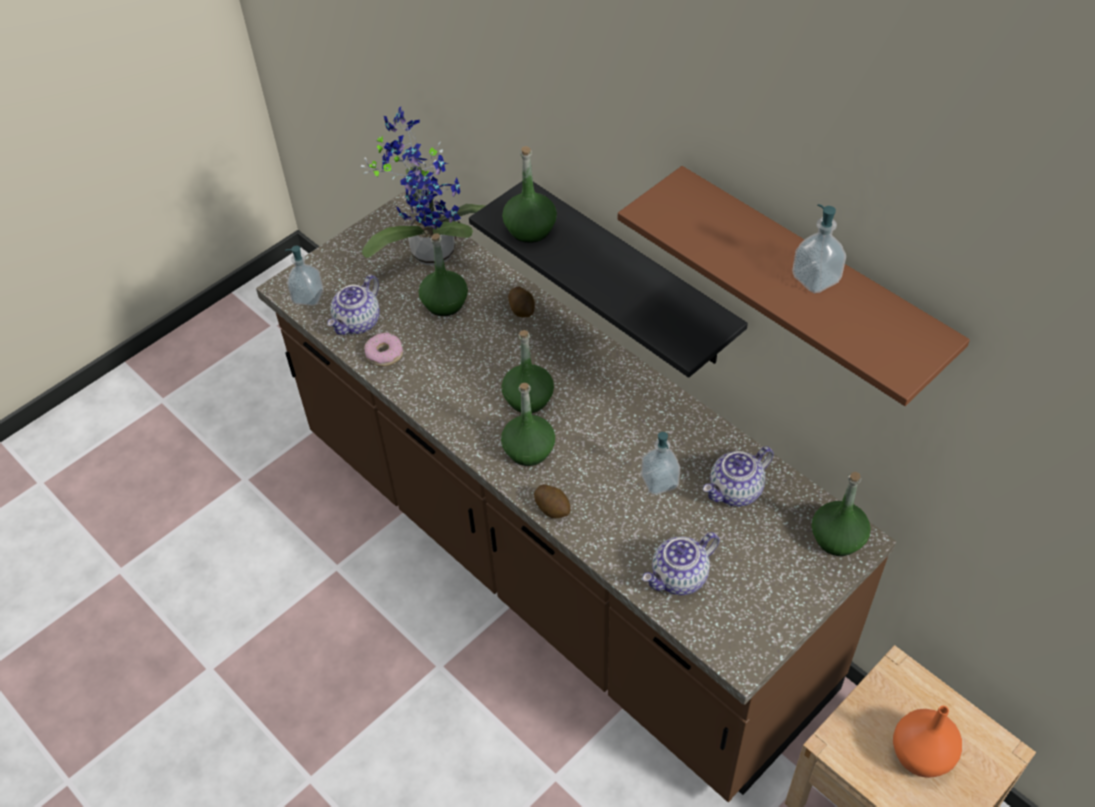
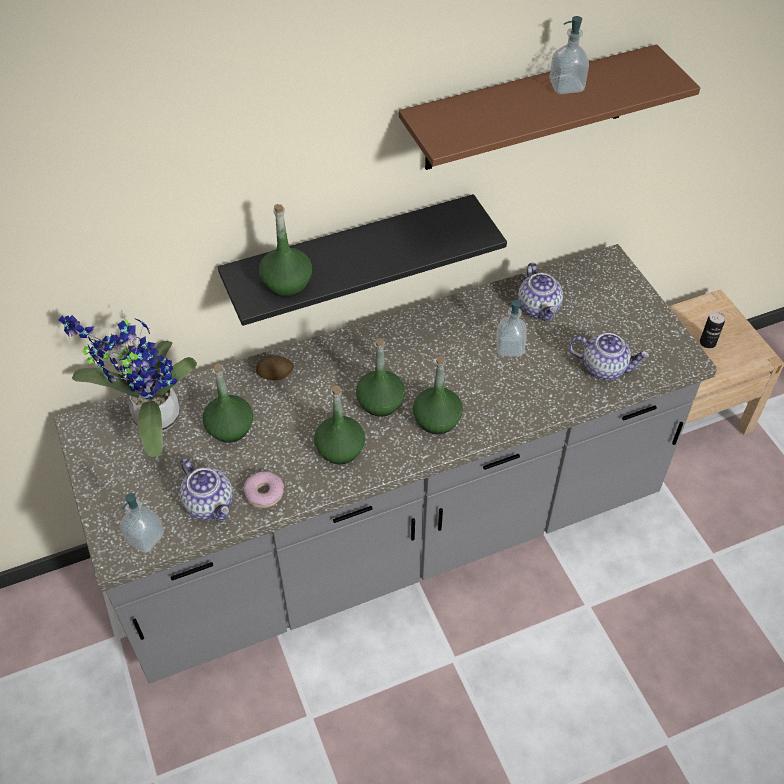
camera: 70 degrees left, 0 degrees up
(553, 508) = (505, 423): potato -> none
(555, 561) = (392, 535): brown counter -> grey counter
(679, 578) = (604, 367): teapot -> teapot turned 60 degrees counterclockwise
(837, 538) = (604, 270): green bottle -> green bottle (340, 449)
(922, 756) = (707, 343): orange vase -> can

